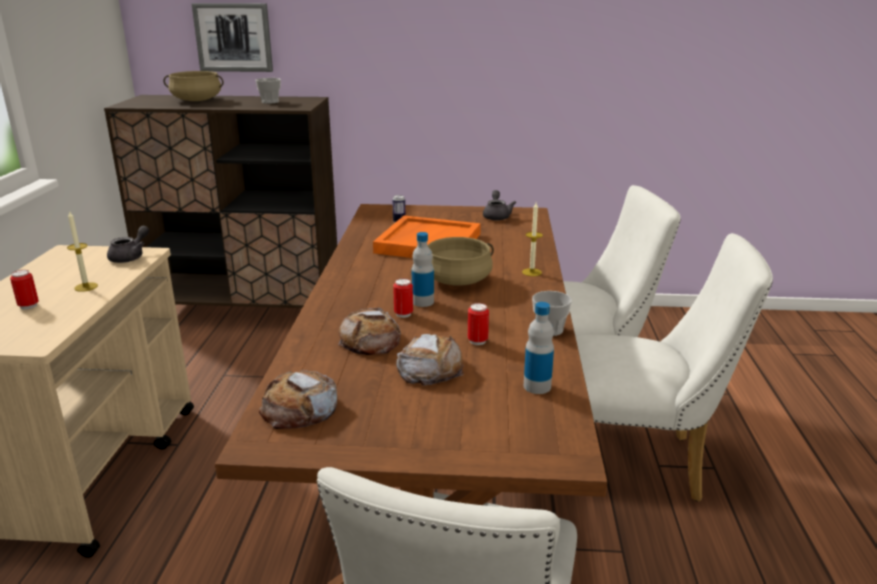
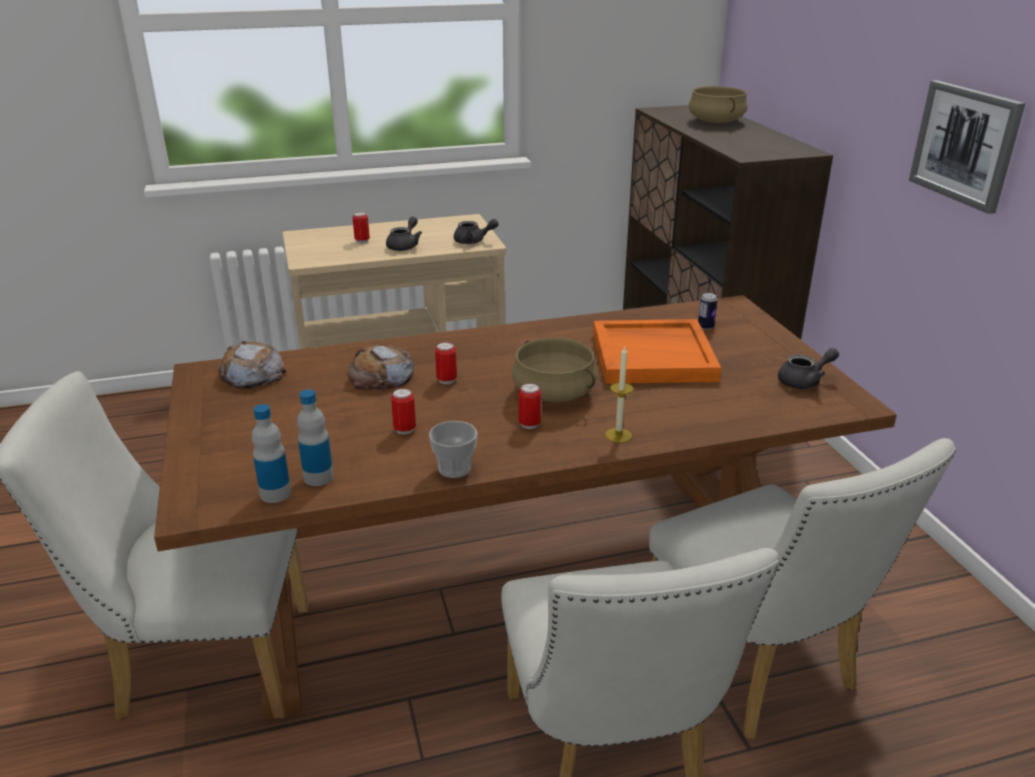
camera: 70 degrees right, 5 degrees up
(86, 287) = (405, 246): candle -> grey teapot
(233, 37) = (786, 56): picture -> picture (965, 144)
(270, 102) = (755, 142): cup -> none
(423, 302) = (482, 384): bottle -> bottle (275, 493)
(430, 368) = (337, 415): bread -> none
(499, 295) = (529, 424): none -> can

